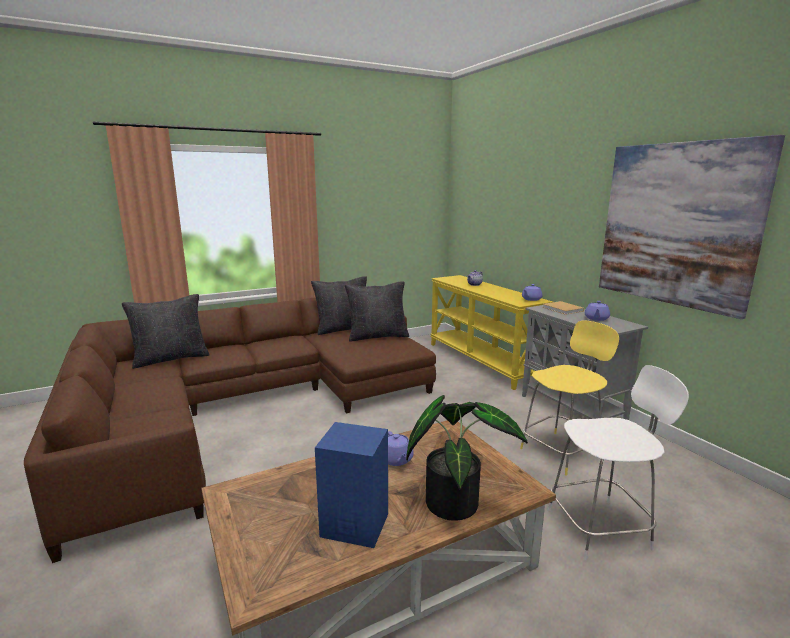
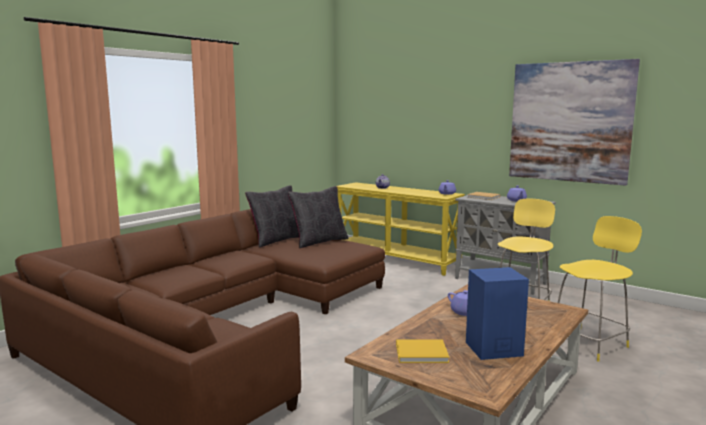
camera: 25 degrees left, 5 degrees down
(171, 358) = (131, 284): black pillow -> none
(275, 507) = (423, 353): none -> yellow book
(455, 500) = (536, 324): potted plant -> none
(601, 528) = (590, 343): white stool -> yellow stool

